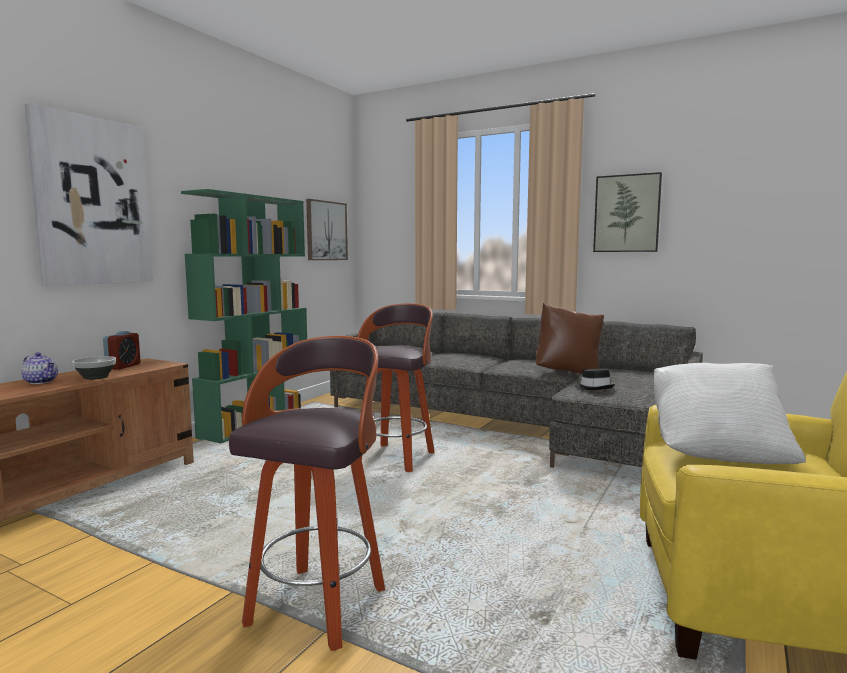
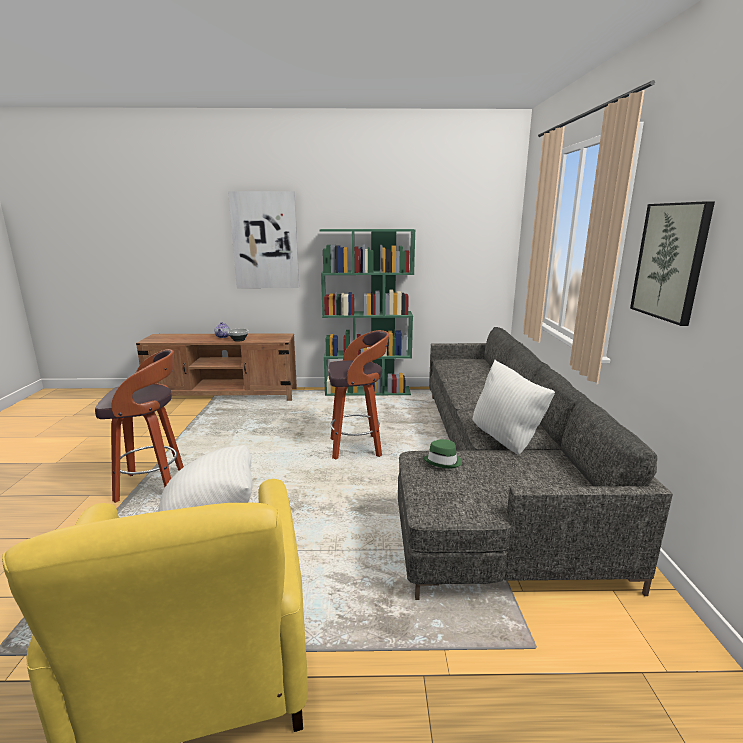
camera: 60 degrees right, 10 degrees up
(123, 366) = (267, 336): alarm clock -> none
(326, 231) = (473, 249): picture -> none
(568, 372) = (507, 441): brown pillow -> white pillow
(594, 388) = (443, 461): black hat -> green hat

